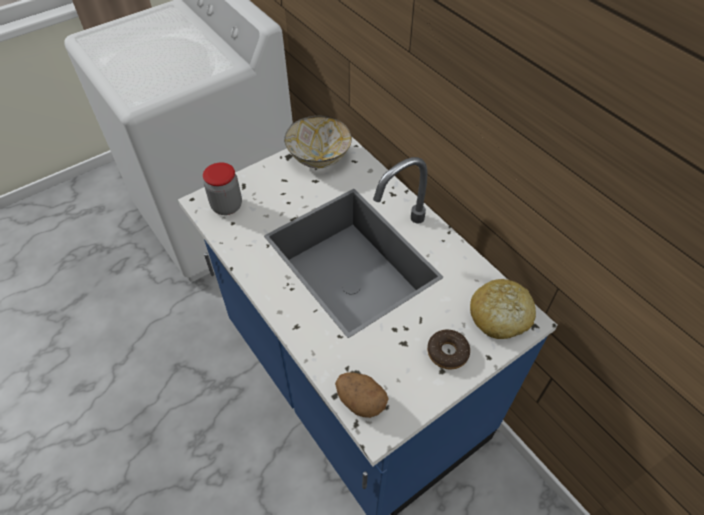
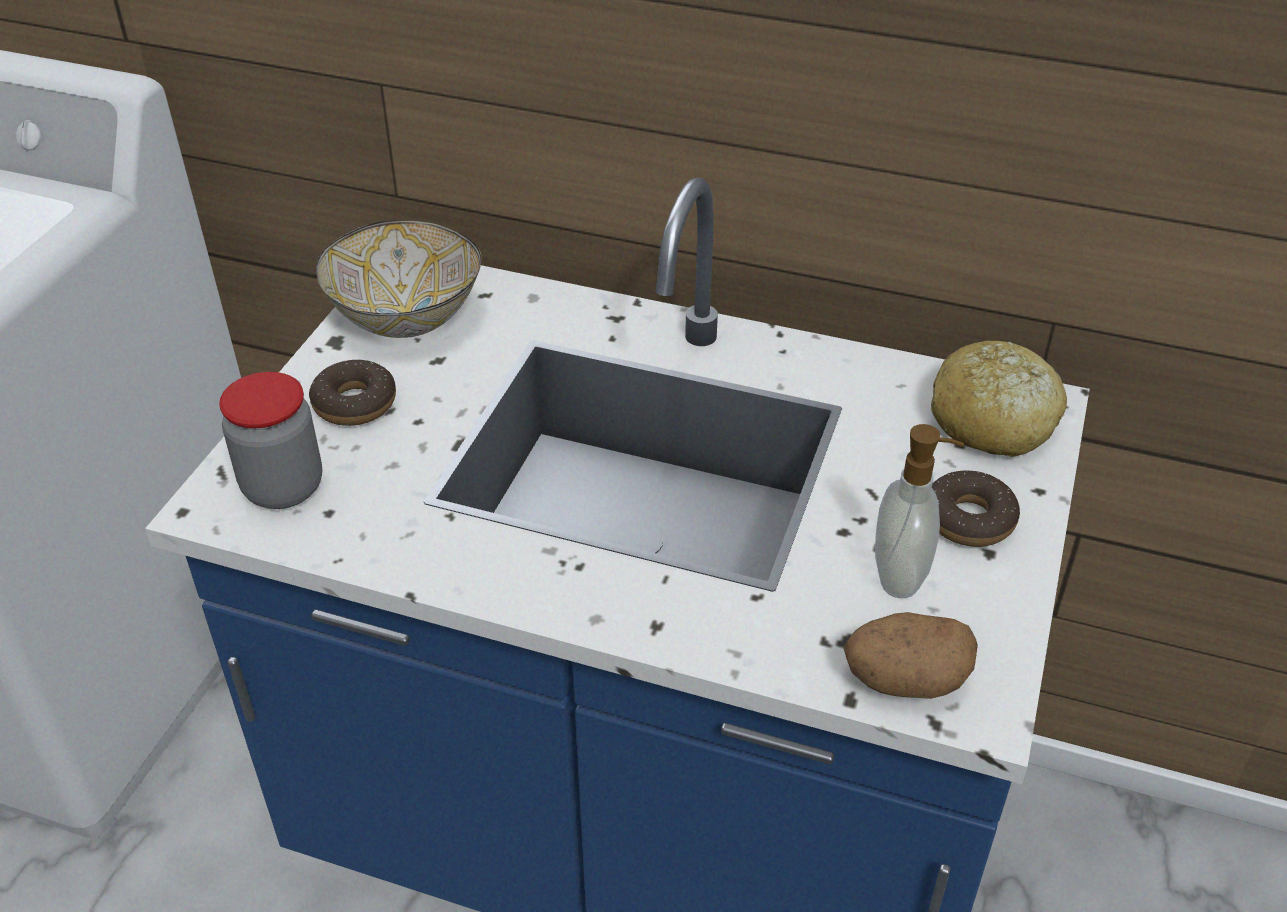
camera: 35 degrees left, 10 degrees down
(274, 185) = (355, 403): none -> donut
(399, 360) = (902, 575): none -> soap dispenser

